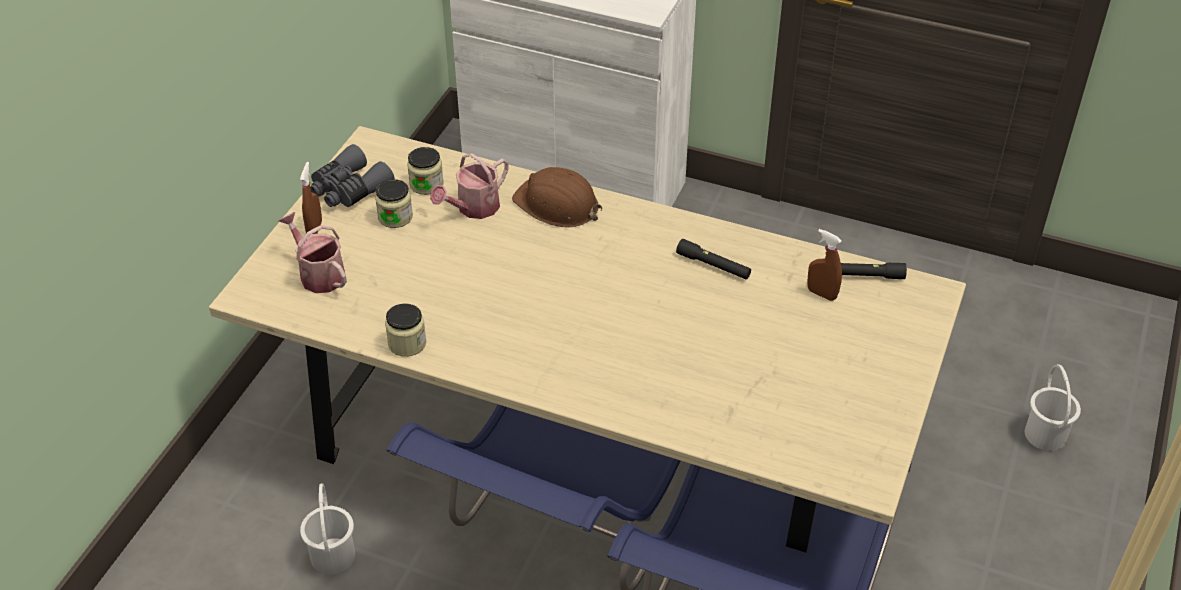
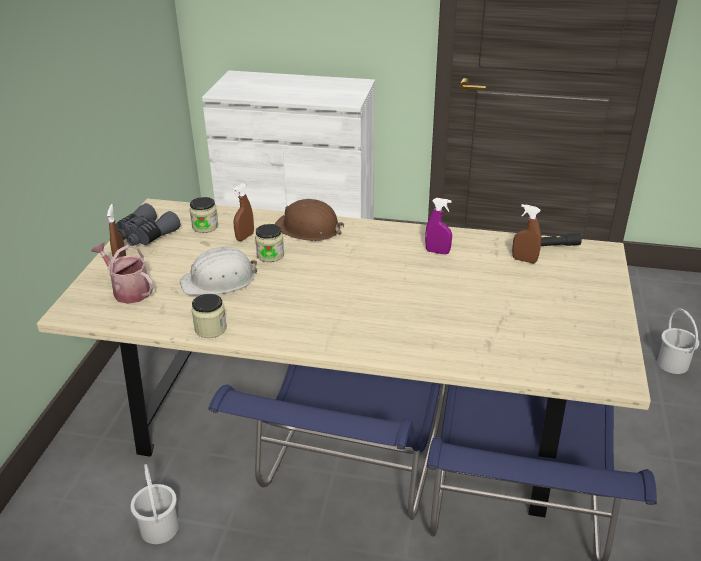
camera: 10 degrees left, 10 degrees down
(395, 217) = (184, 248): jar -> jar (270, 255)
(429, 273) = (219, 280): none -> white hard hat
(473, 208) = (245, 237): watering can -> brown spray bottle
(713, 265) = (437, 252): black flashlight -> purple spray bottle

